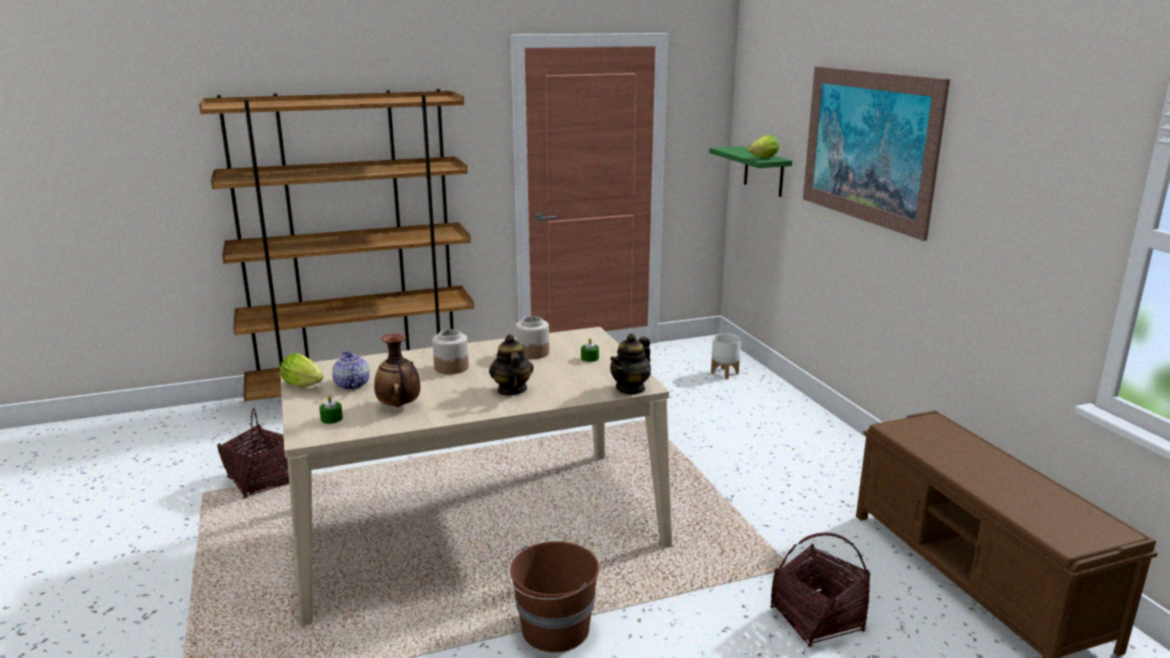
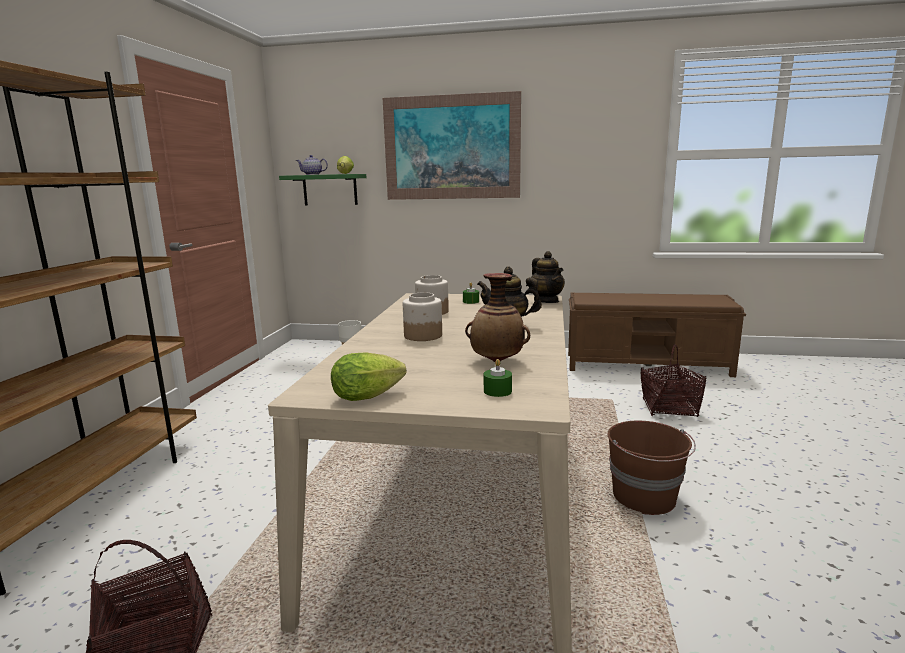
camera: 60 degrees left, 5 degrees down
(351, 385) = (406, 374): teapot -> teapot (312, 174)

